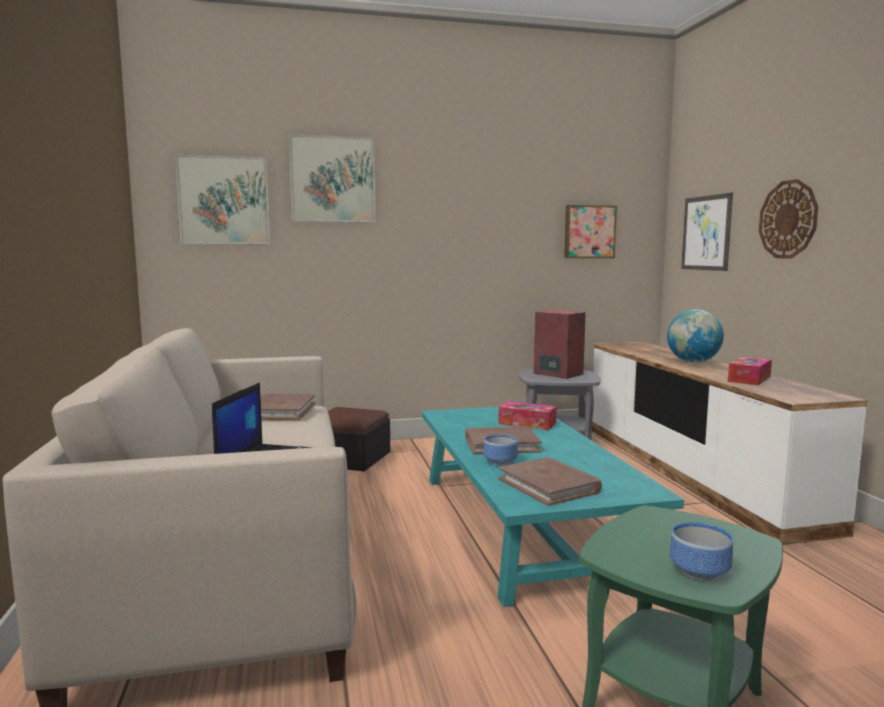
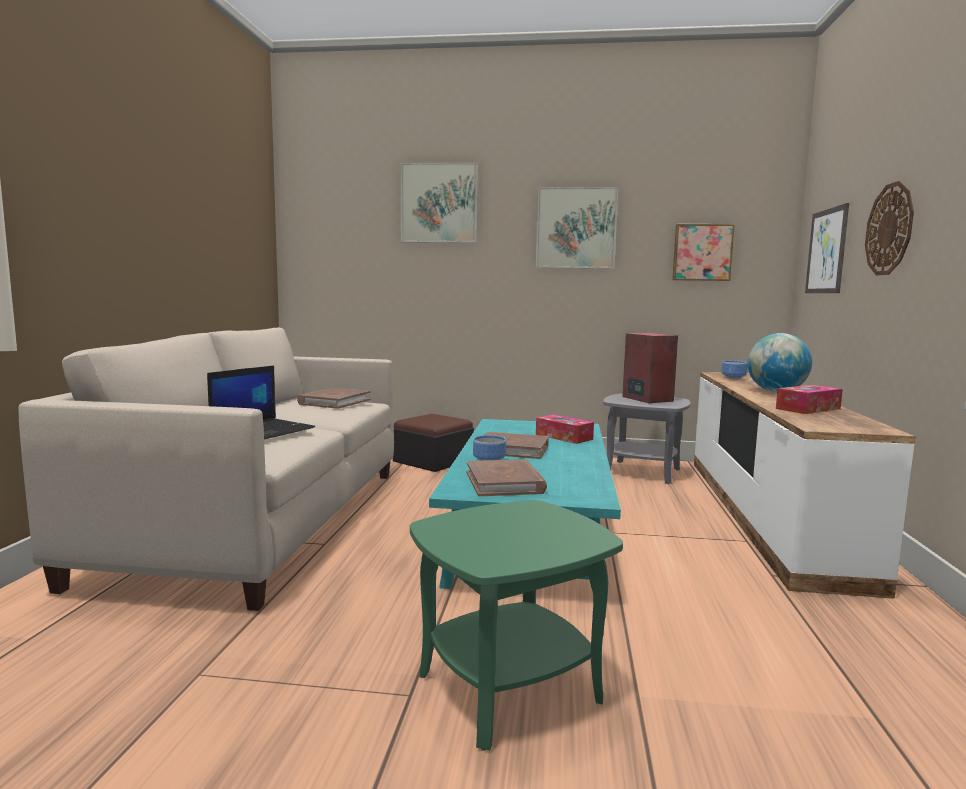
camera: 20 degrees right, 0 degrees up
(224, 200) = (346, 224): picture -> picture (576, 228)
(699, 573) = (491, 550): bowl -> bowl (733, 378)

